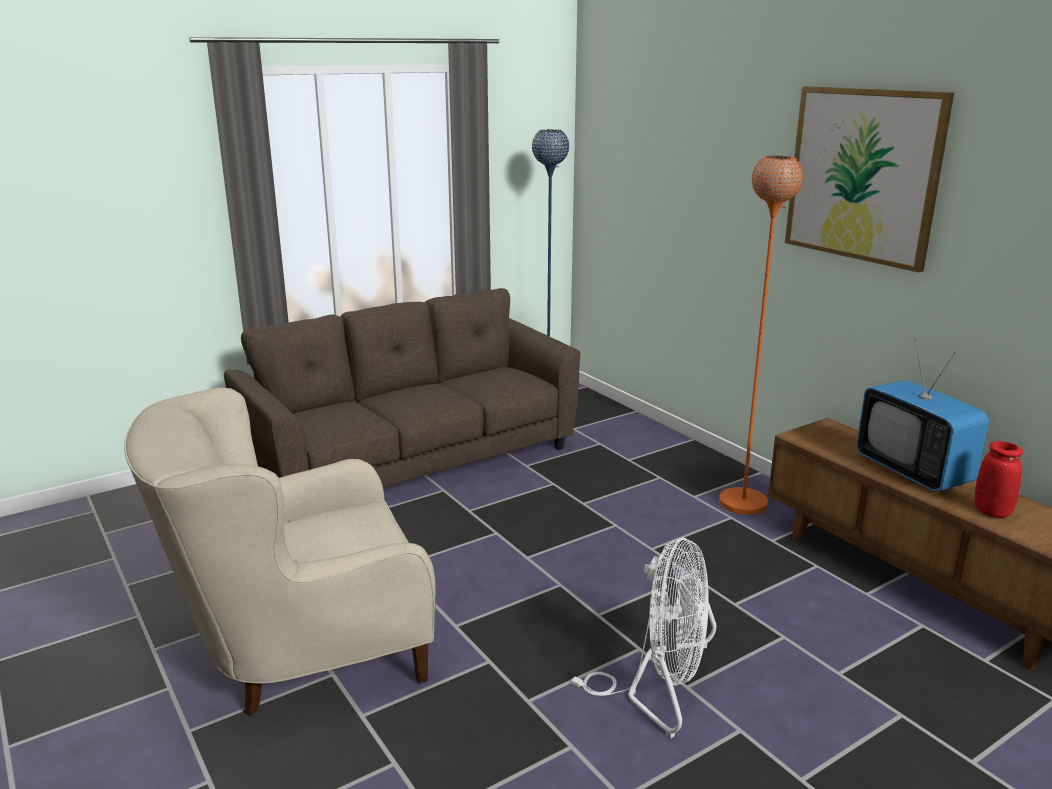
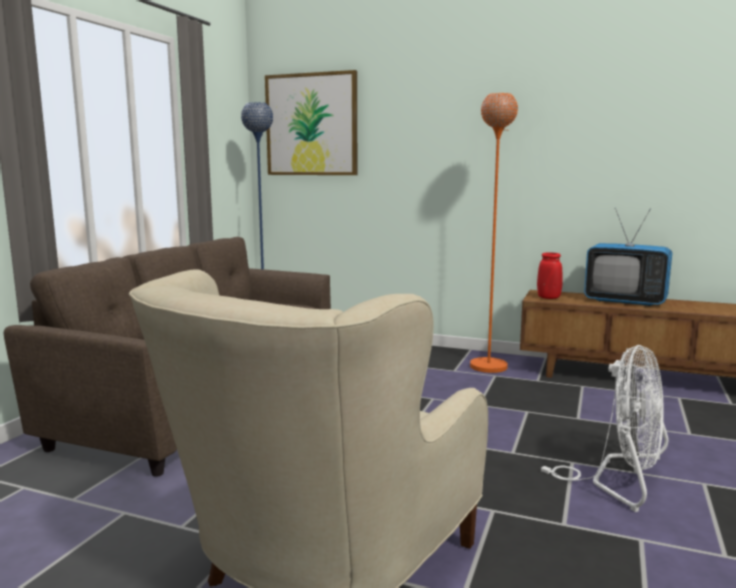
camera: 35 degrees left, 10 degrees down
(658, 684) = (618, 477): white fan -> white fan turned 45 degrees clockwise
(863, 175) = (538, 111): picture -> picture (311, 125)
(991, 512) = (695, 308): red vase -> red vase (548, 298)

